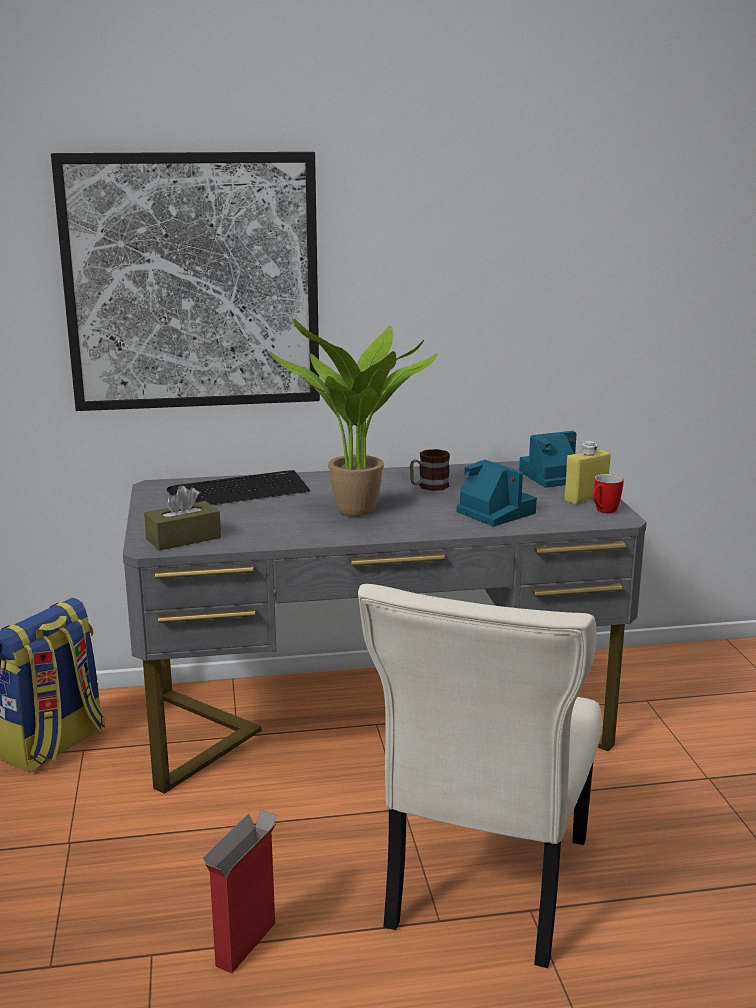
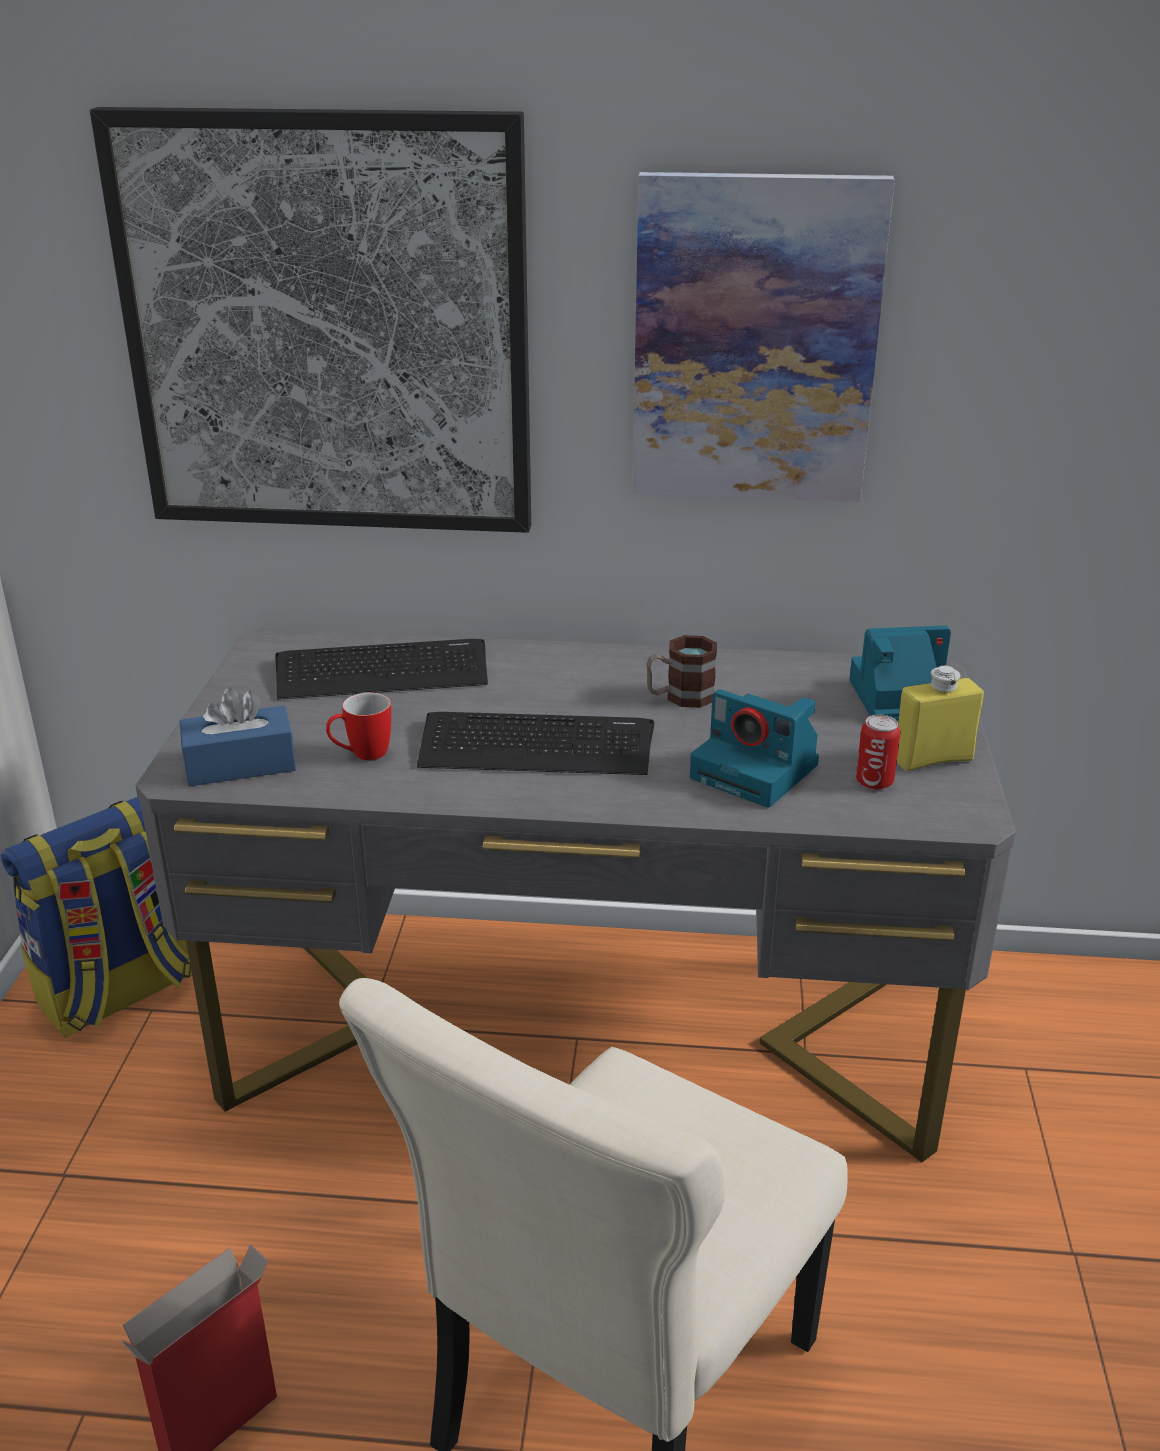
camera: 15 degrees right, 10 degrees up
(183, 538) = (240, 765): brown tissue box -> blue tissue box
(359, 514) = (536, 746): potted plant -> keyboard
(447, 277) = (754, 341): none -> picture
(494, 512) = (757, 771): camera -> camera turned 150 degrees clockwise
(560, 510) = (874, 782): none -> can
(603, 511) = (948, 796): mug -> mug (361, 755)

